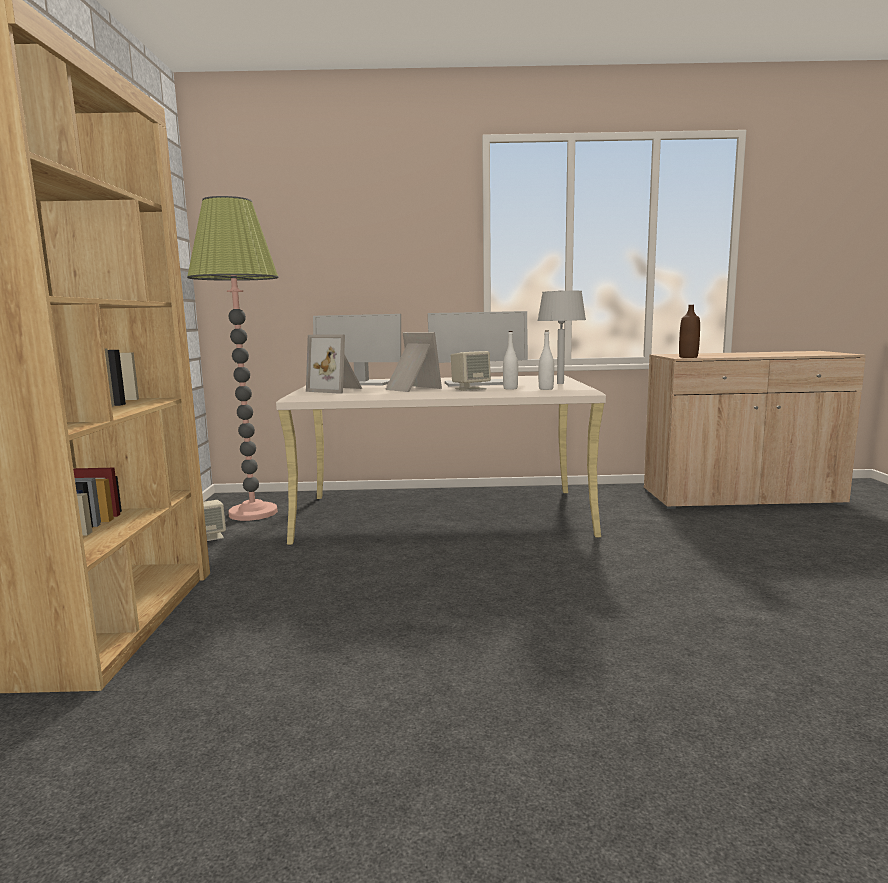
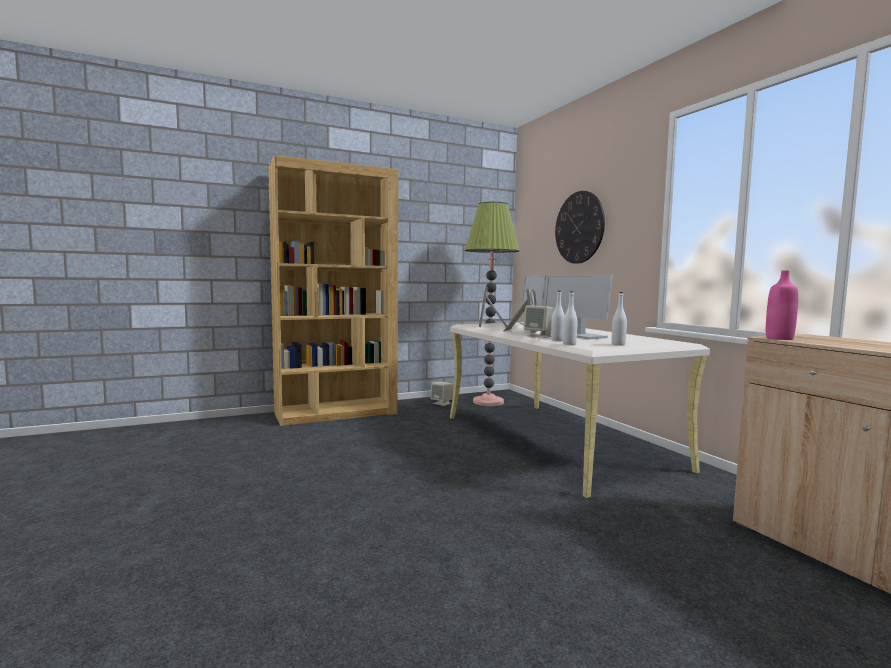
camera: 65 degrees right, 5 degrees down
(348, 250) = (579, 227): none -> wall clock
(559, 383) = (618, 344): grey table lamp -> white bottle
(688, 357) = (779, 338): brown bottle -> pink bottle

